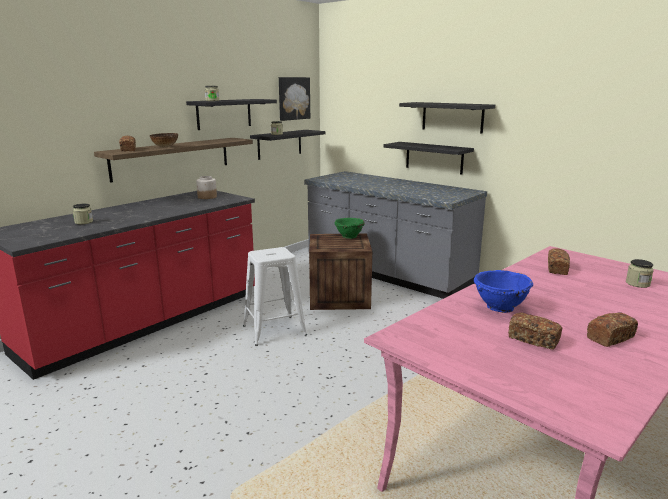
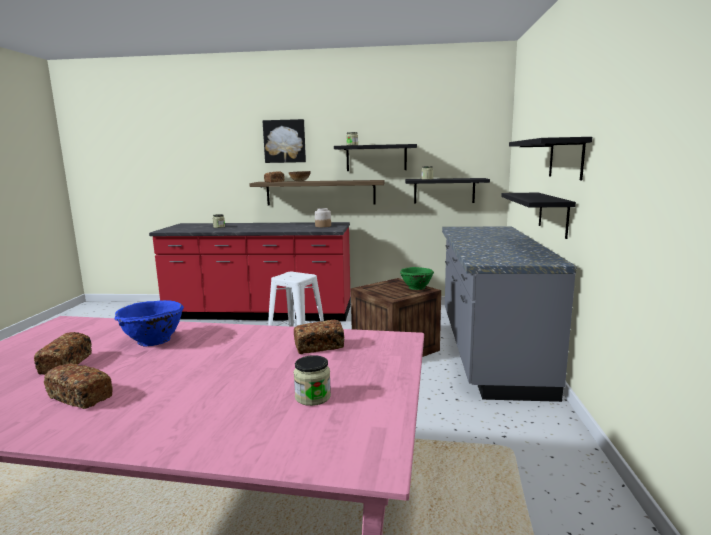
camera: 55 degrees right, 5 degrees down
(293, 98) = (467, 144): picture -> picture (284, 141)

